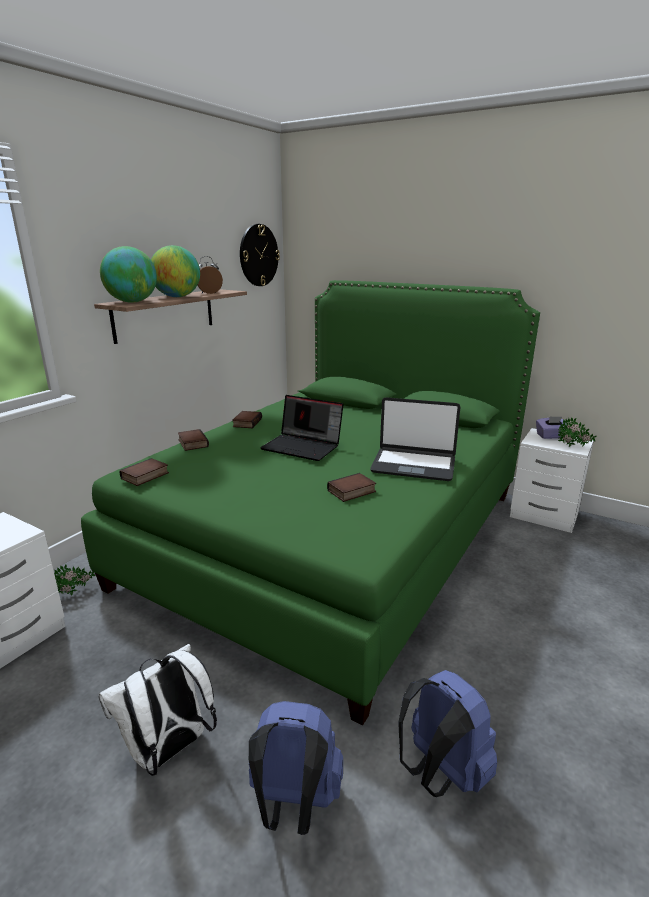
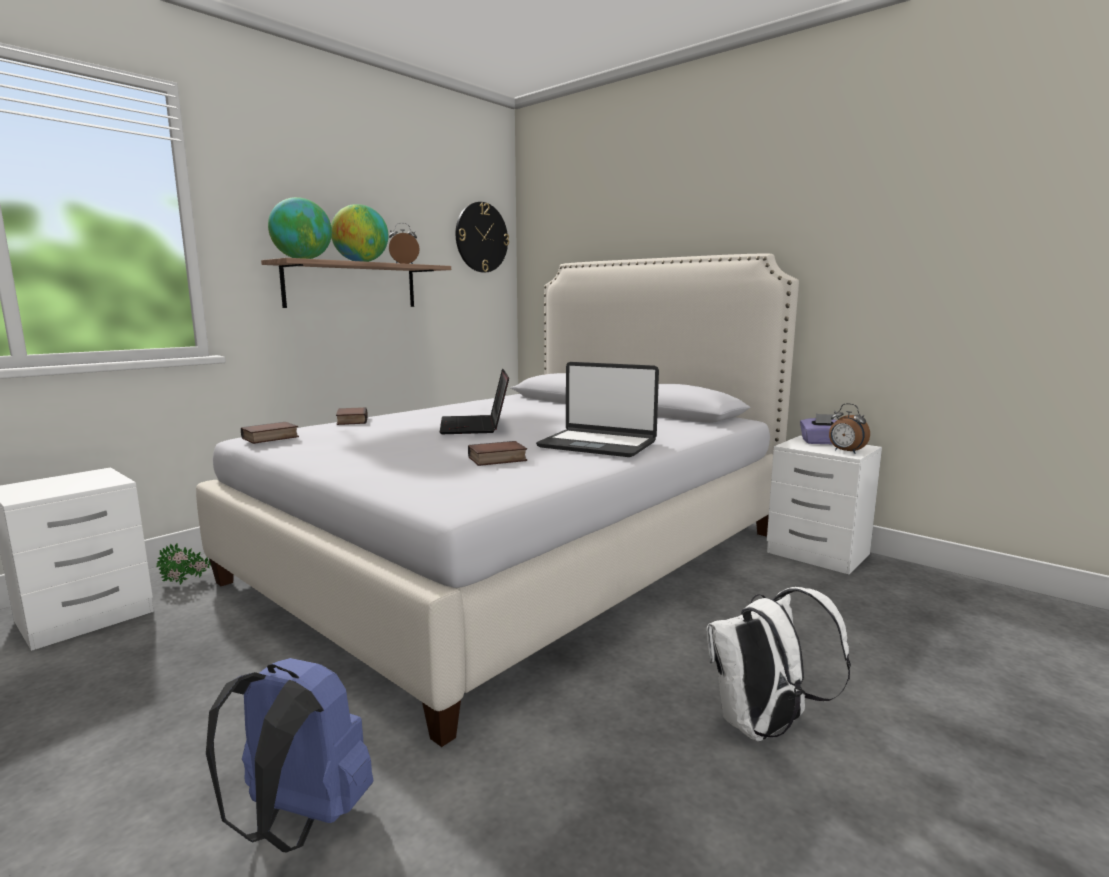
camera: 10 degrees right, 10 degrees down
(168, 750) = (184, 742): white backpack -> white backpack (764, 727)
(246, 422) = (430, 410): book -> none
(303, 446) = (475, 426): laptop -> laptop turned 45 degrees clockwise
(334, 536) = (521, 555): green bed -> white bed
(440, 772) = (518, 813): blue backpack -> none
(573, 447) = (845, 451): potted plant -> alarm clock

